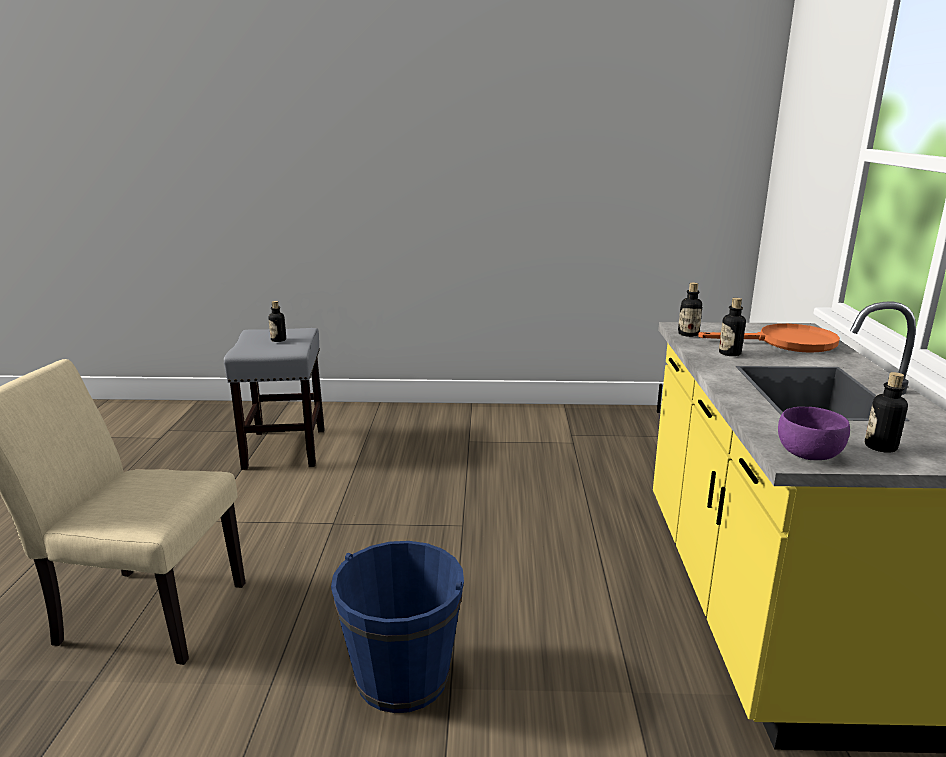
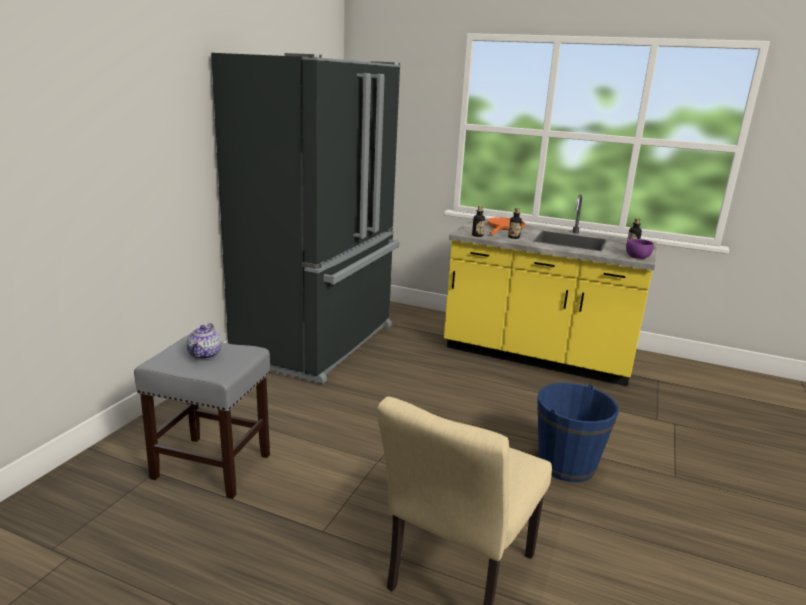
camera: 70 degrees left, 0 degrees up
(278, 340) = (205, 354): bottle -> teapot
(567, 431) = (320, 342): none -> black fridge

